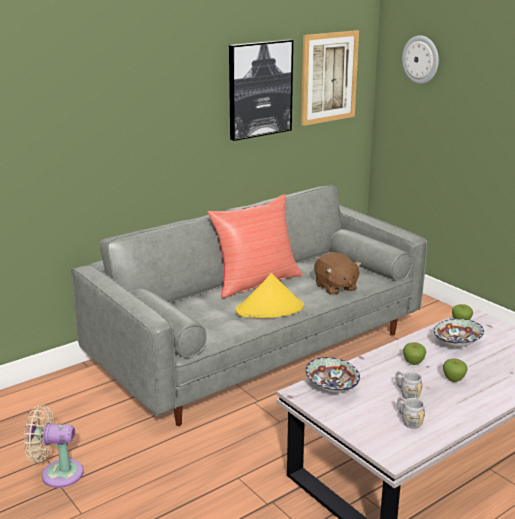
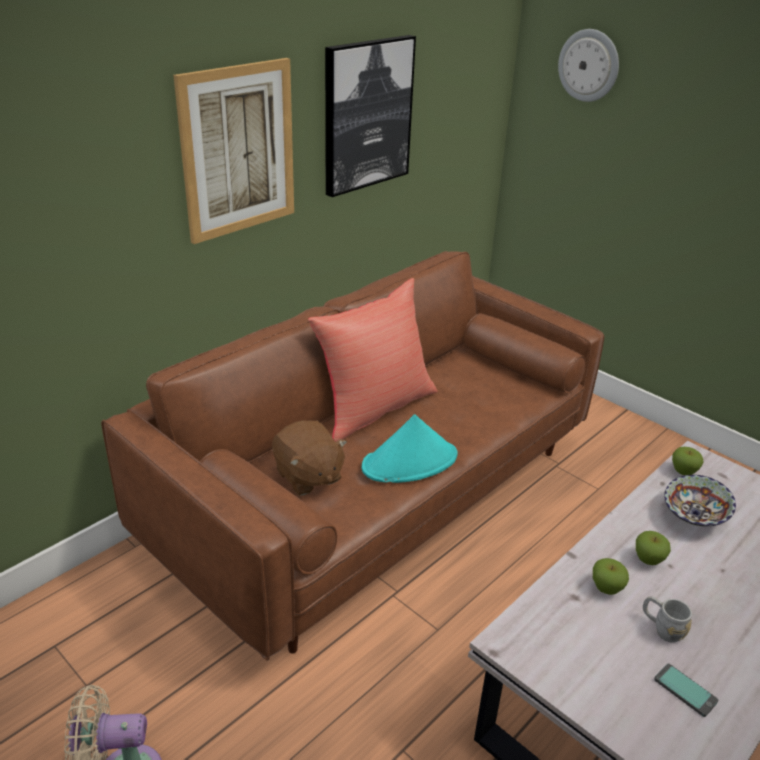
camera: 10 degrees left, 10 degrees up
(257, 349) = (375, 493): grey sofa -> brown sofa
(270, 309) = (410, 462): yellow hat -> turquoise hat
(329, 77) = (457, 91): picture -> picture (238, 150)
(332, 387) = (550, 625): bowl -> none
(335, 287) = (489, 412): brown plush toy -> brown plush toy (308, 476)
(408, 421) = (685, 690): grey mug -> phone
(453, 379) = (716, 590): apple -> apple (606, 588)

